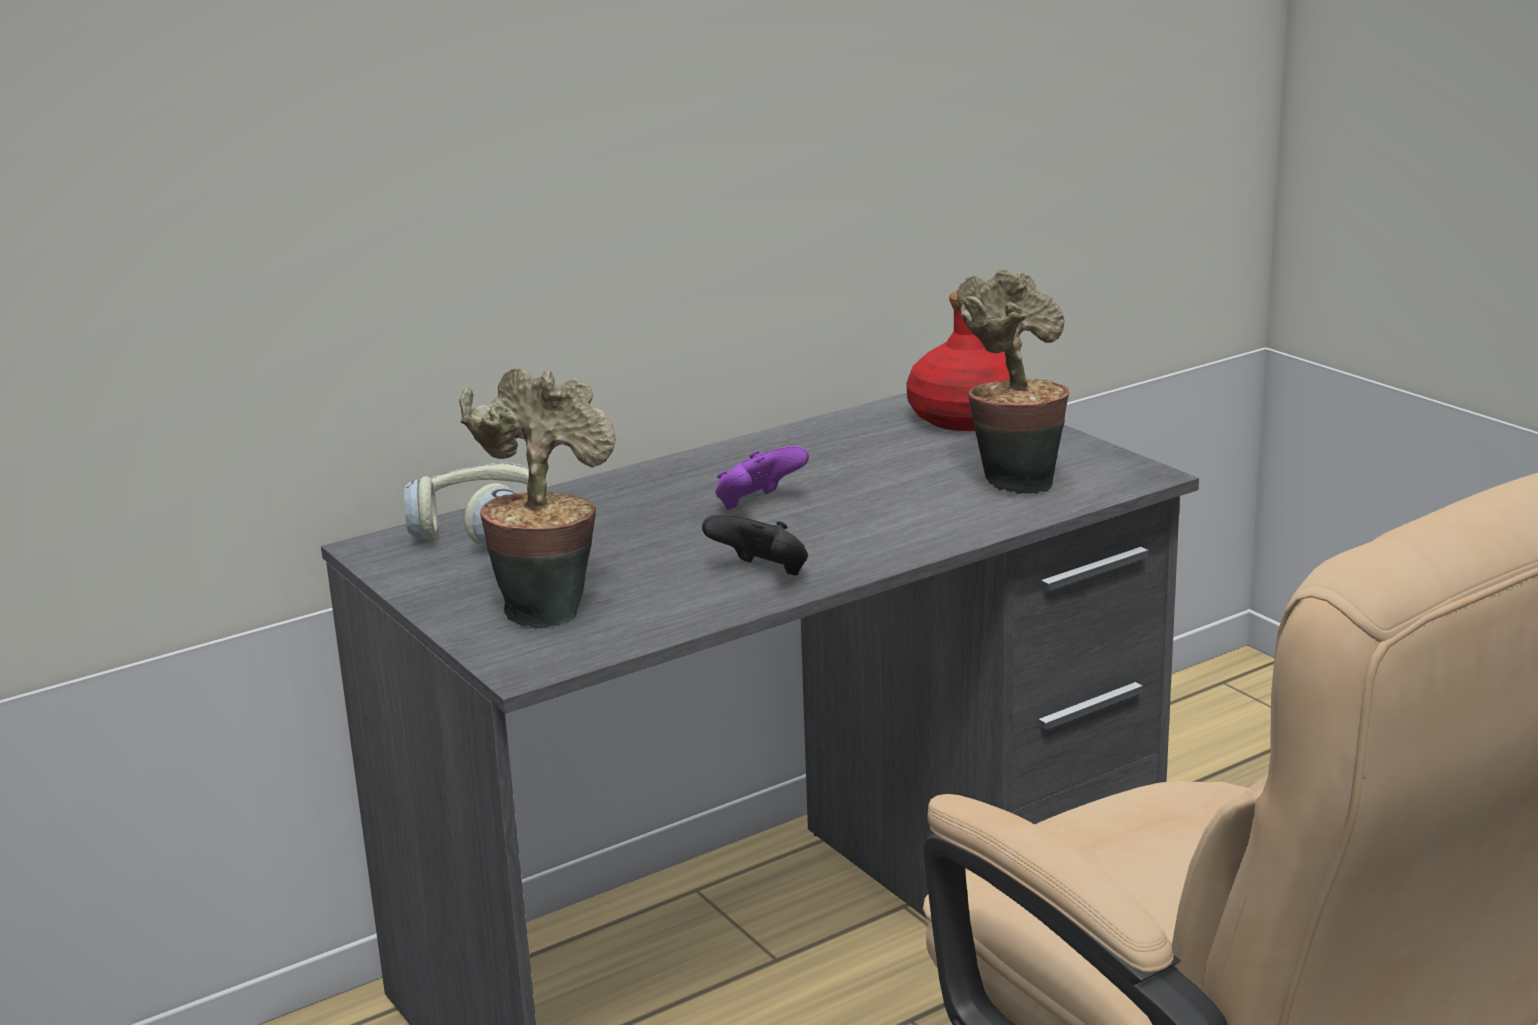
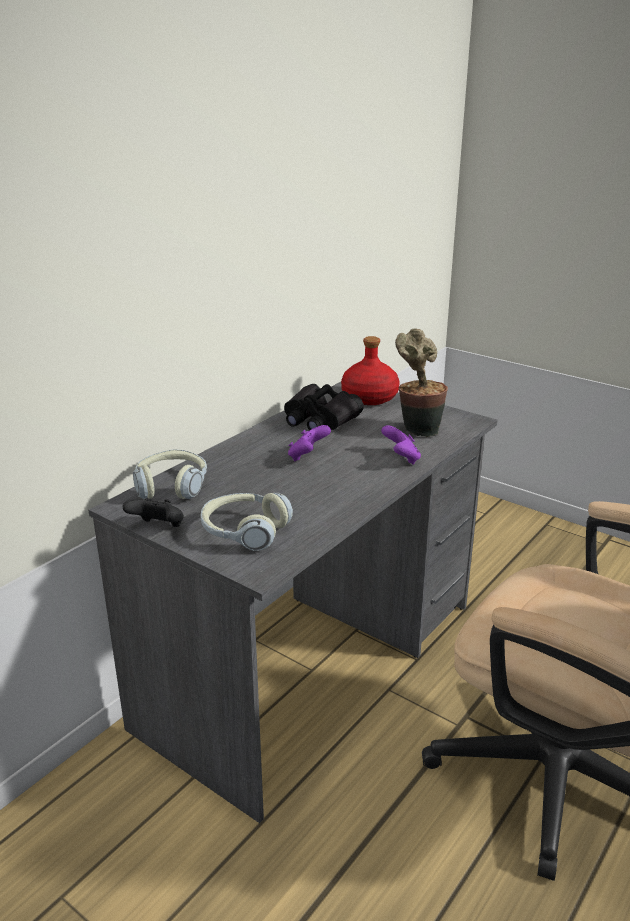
camera: 20 degrees left, 5 degrees up
(548, 607) = (244, 532): potted plant -> headphones
(762, 574) = (340, 497): black game controller -> black game controller (158, 528)
(834, 445) = (319, 419): none -> black binoculars
(935, 525) = (401, 458): none -> purple game controller

